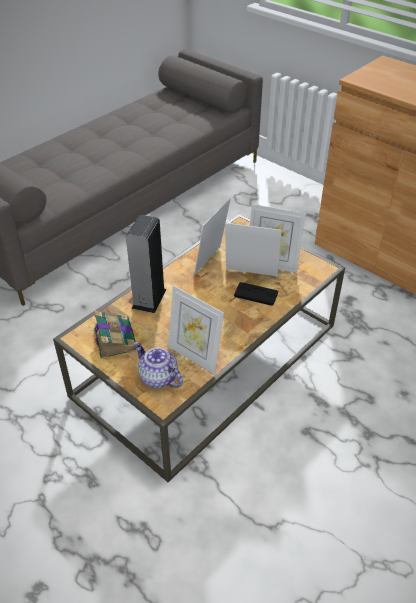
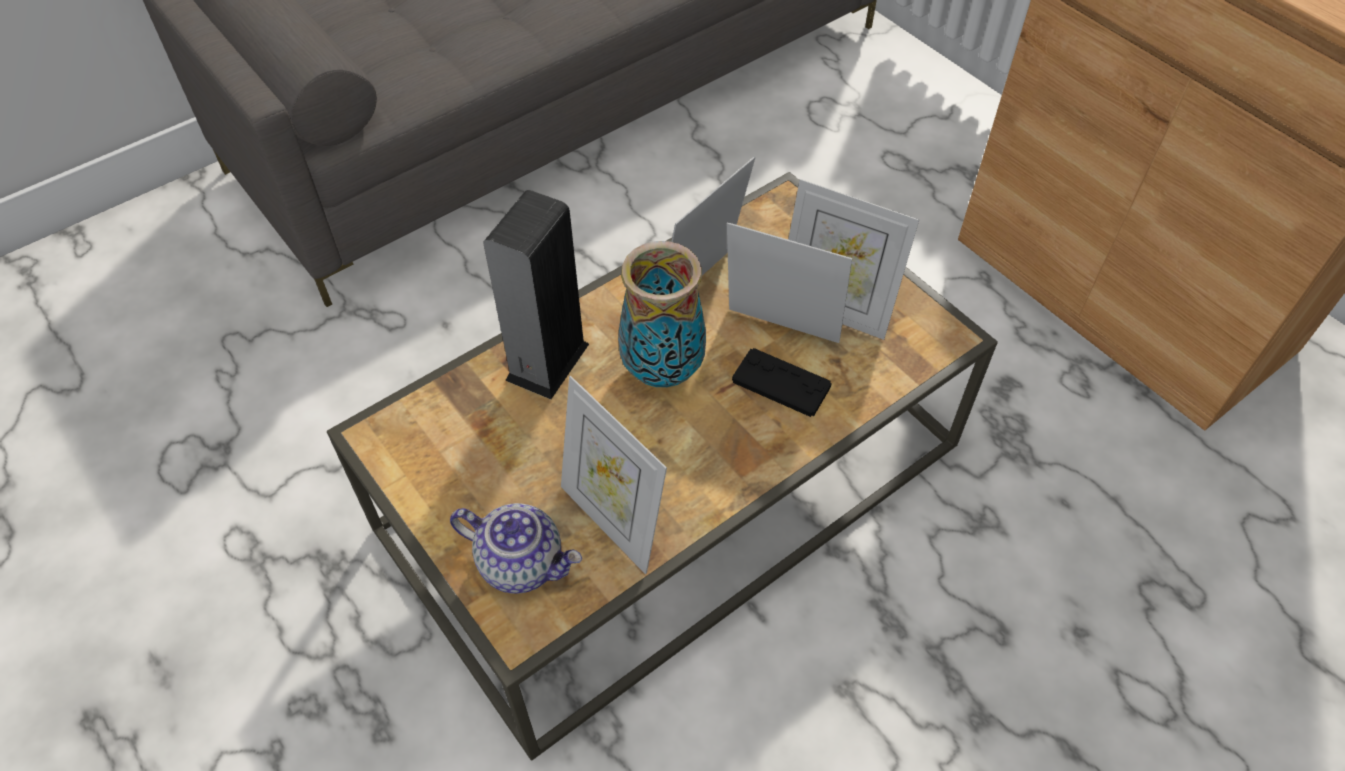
camera: 10 degrees right, 10 degrees up
(114, 338) = (453, 450): book -> none
(158, 377) = (522, 562): teapot -> teapot turned 150 degrees clockwise
(201, 296) = (661, 371): none -> vase

